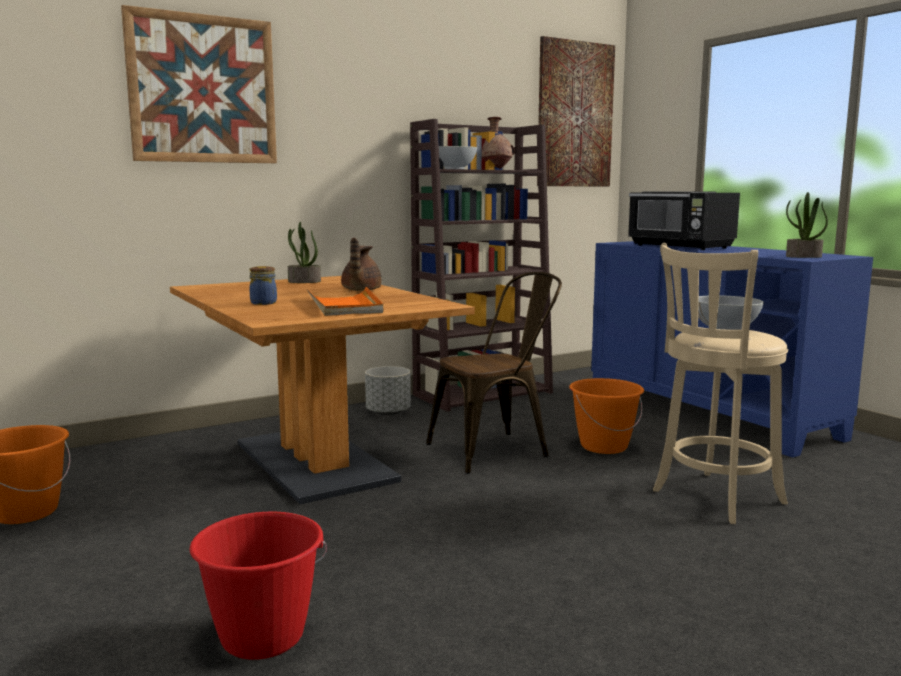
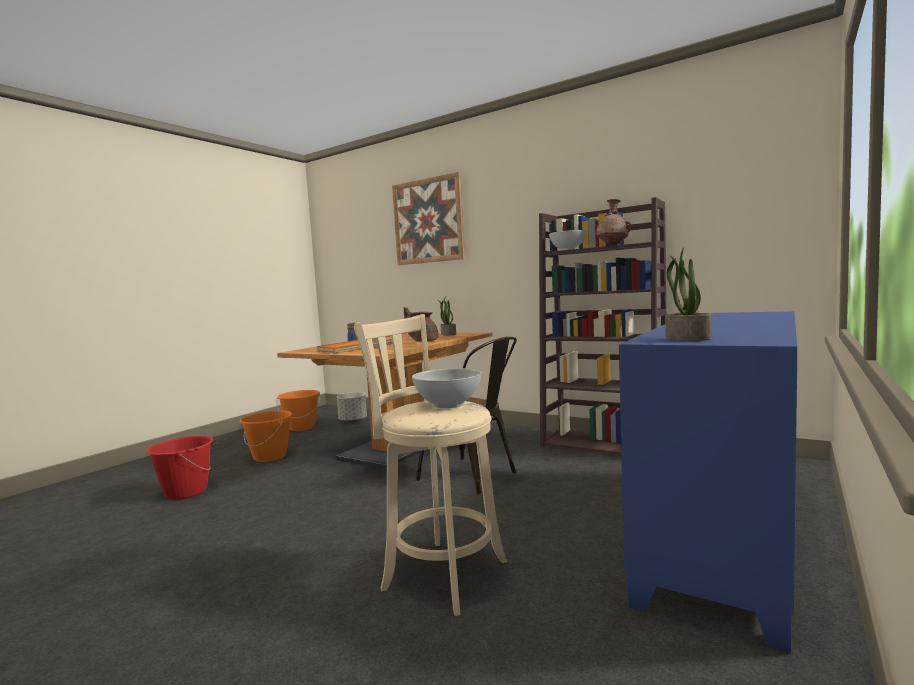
camera: 65 degrees right, 5 degrees down
(388, 412) = (512, 436): grey planter -> grey planter (352, 421)
(574, 115) = (748, 174): picture -> none
(603, 446) = (529, 507): orange bucket -> orange bucket (270, 457)
(681, 247) = (712, 320): black microwave -> none

